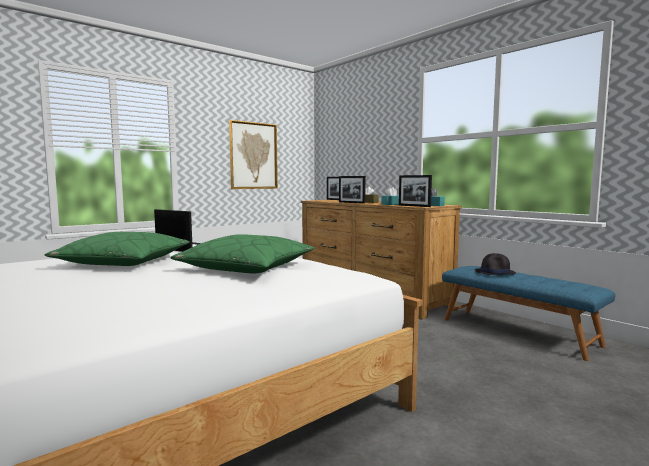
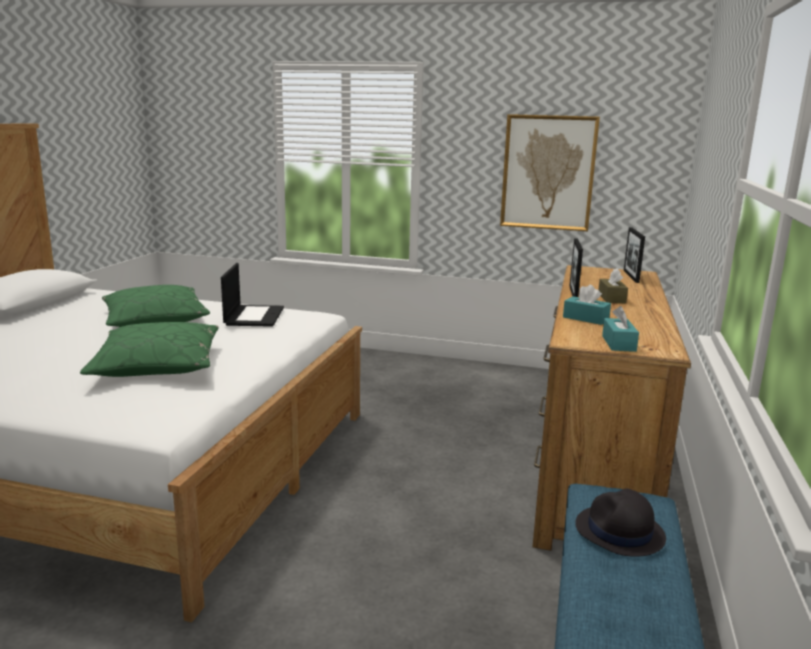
camera: 55 degrees right, 10 degrees up
(414, 206) = (573, 335): picture frame -> none

